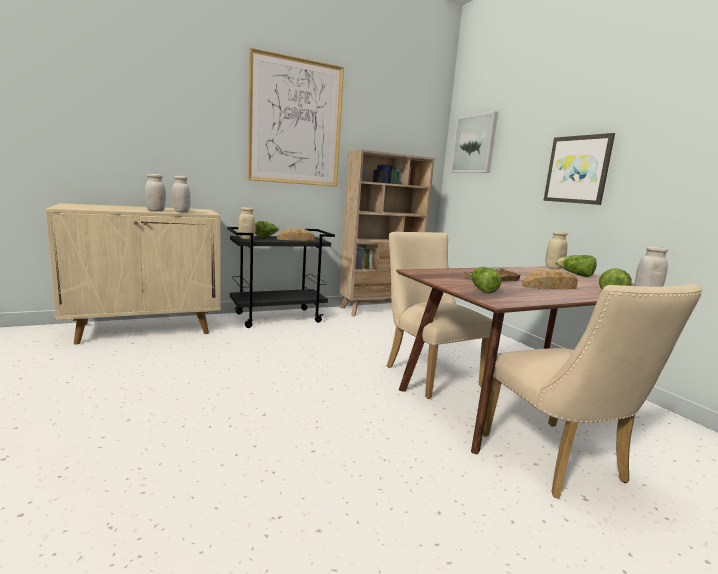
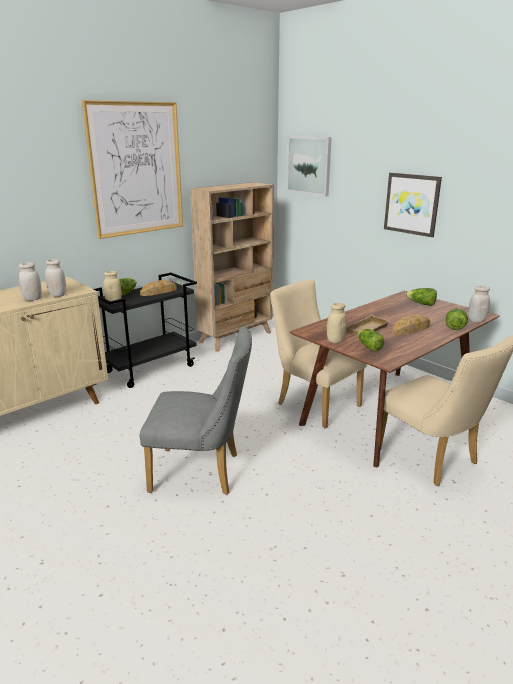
camera: 15 degrees left, 10 degrees up
(256, 411) = (202, 472): none -> grey chair
(553, 268) = (401, 296): beige jar -> beige jar (335, 341)

